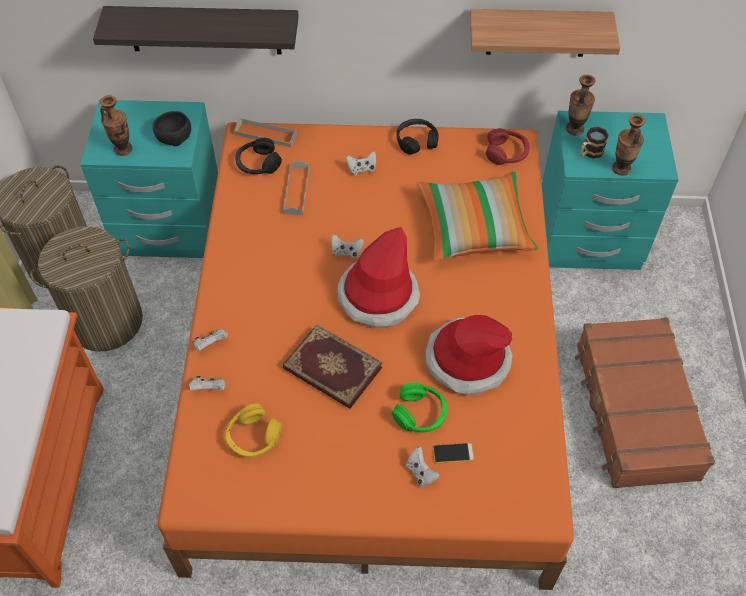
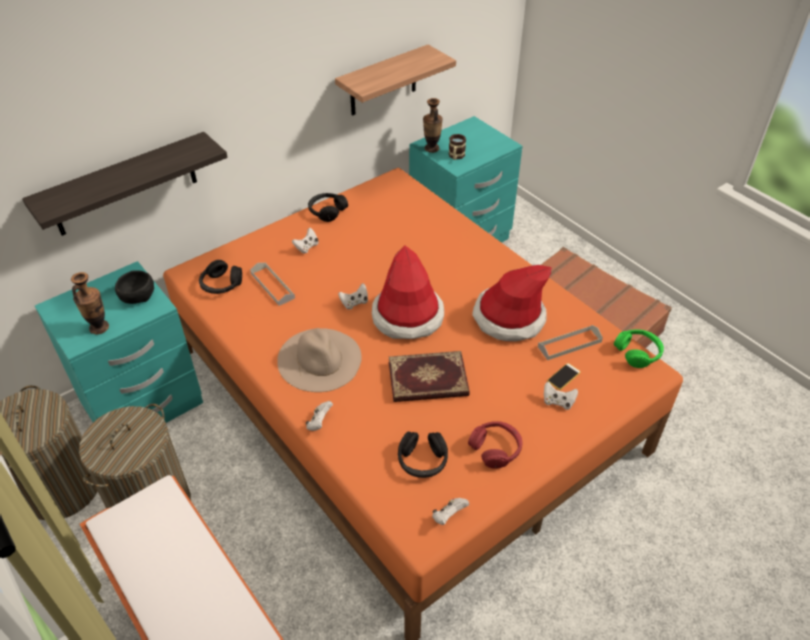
camera: 40 degrees left, 10 degrees down
(209, 389) = (352, 452): white game controller -> white game controller (448, 516)
(253, 437) = (422, 461): yellow headphones -> black headphones
(266, 134) = (206, 263): grey tray -> grey tray (569, 344)
(266, 287) = (319, 359): none -> beige hat
(420, 413) = (517, 368): green headphones -> green headphones (638, 352)
(474, 227) = (424, 240): pillow -> none
(506, 153) = (396, 188): red headphones -> red headphones (496, 448)
(621, 168) = (484, 156): vase -> none

